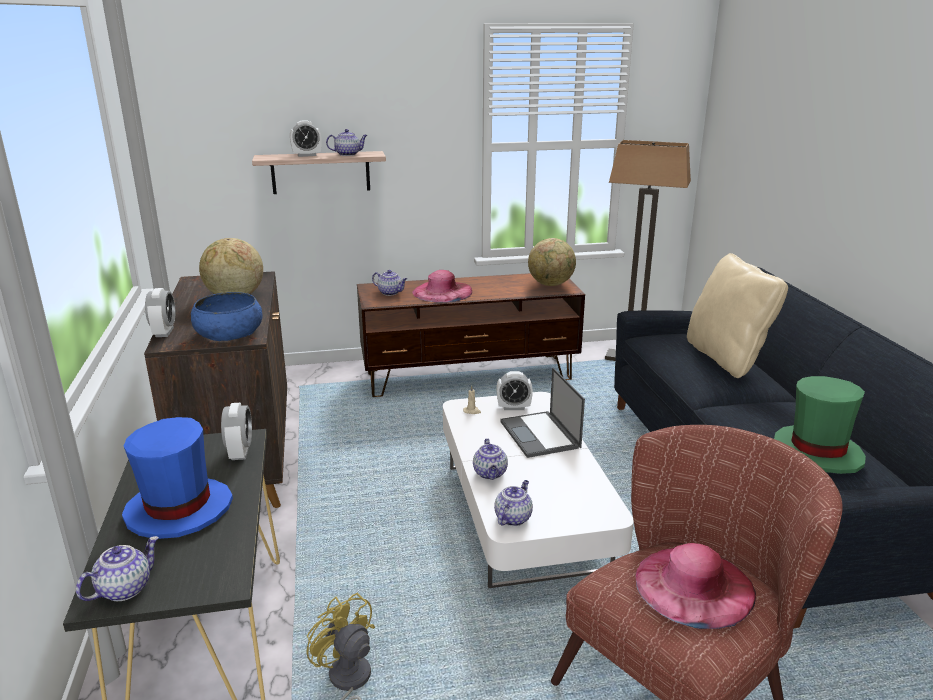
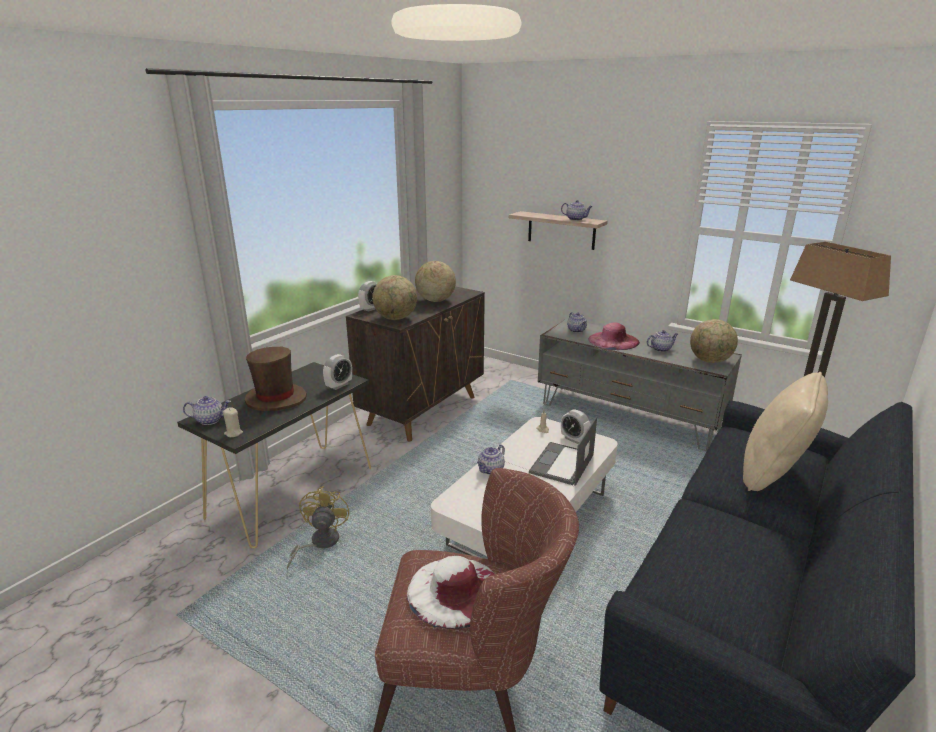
camera: 45 degrees right, 0 degrees up
(179, 510) = (276, 399): blue hat -> brown hat
(205, 582) = (233, 433): none -> beige candle
(229, 332) = (396, 318): blue bowl -> globe
(307, 155) = (548, 216): alarm clock -> none
(469, 376) = (628, 416): brown tv stand -> grey tv stand
(513, 518) = (461, 500): teapot -> teapot (661, 349)
(694, 585) = (455, 591): pink hat -> white hat
(817, 452) = (706, 575): green hat -> none

